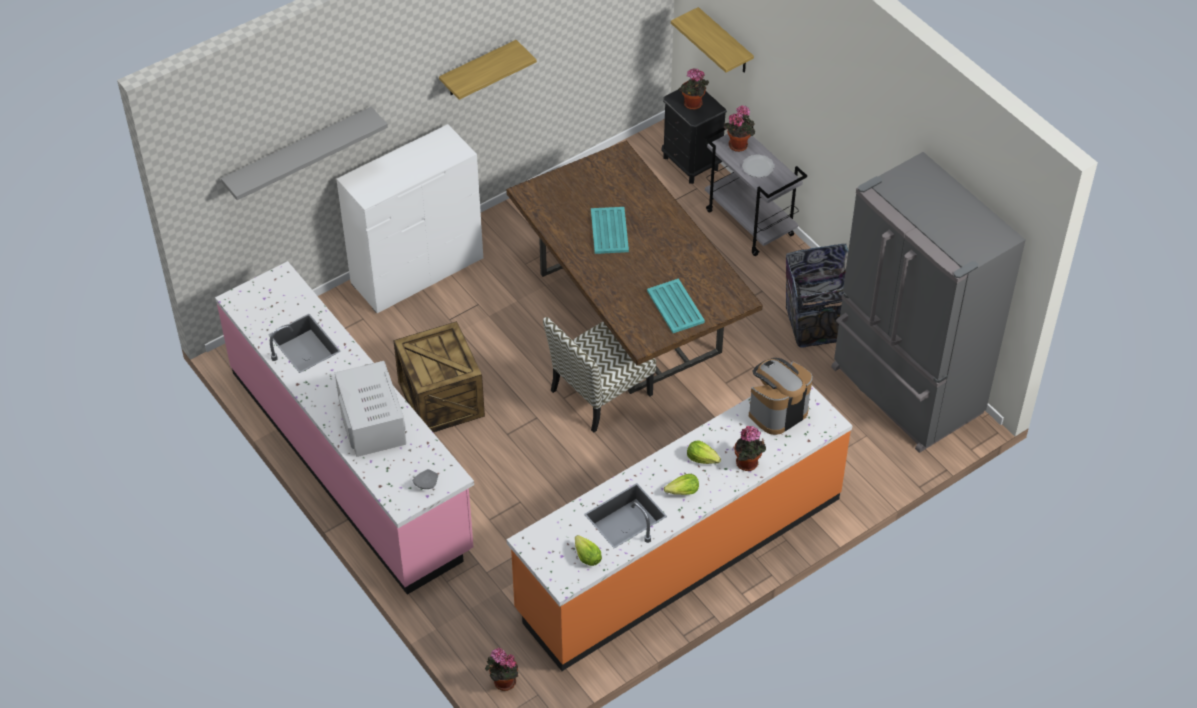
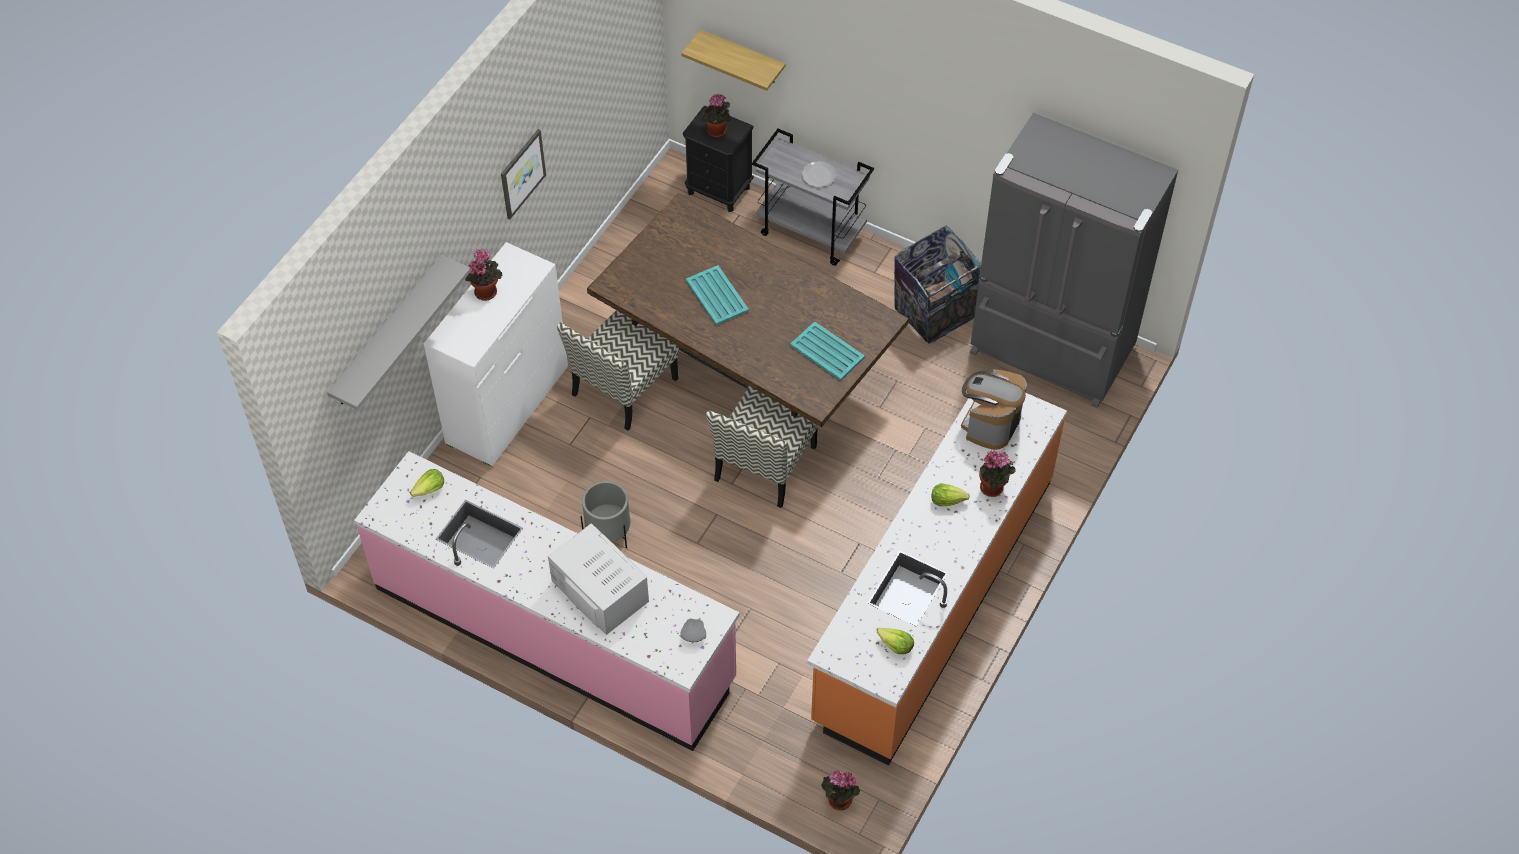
camera: 25 degrees left, 5 degrees up
(440, 399) = (608, 533): crate -> grey planter
(478, 69) = (522, 173): shelf -> picture
(519, 291) = (624, 388): none -> chair
(683, 492) = (948, 541): lettuce -> lettuce (429, 489)
(739, 144) = (786, 157): potted plant -> potted plant (486, 290)

